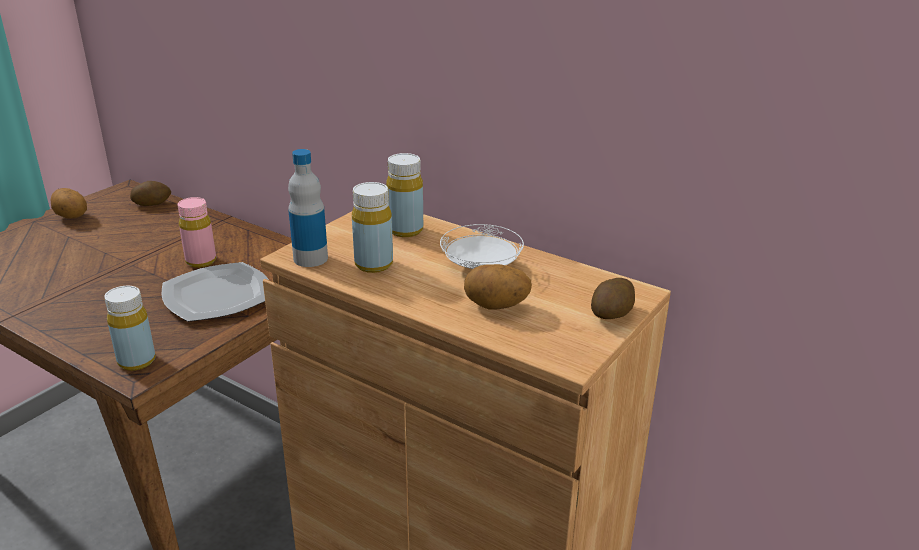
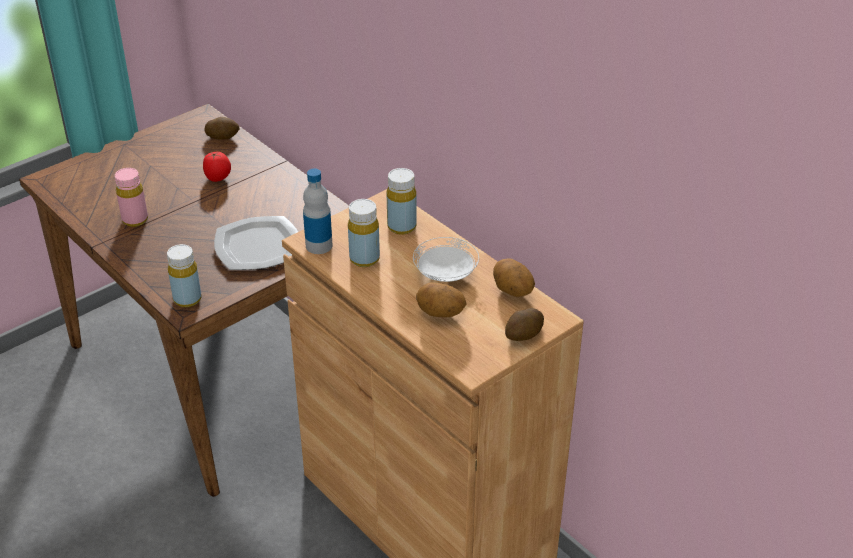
camera: 15 degrees right, 10 degrees up
(71, 217) = (154, 144): potato -> potato (512, 292)
(154, 239) = (218, 178): none -> tomato
(201, 261) = (251, 208): pink bottle -> pink bottle (135, 220)

